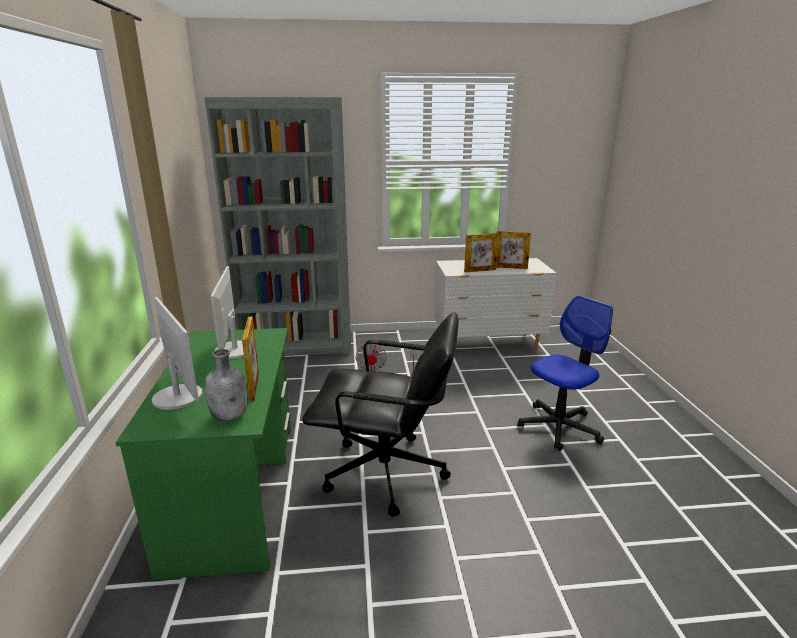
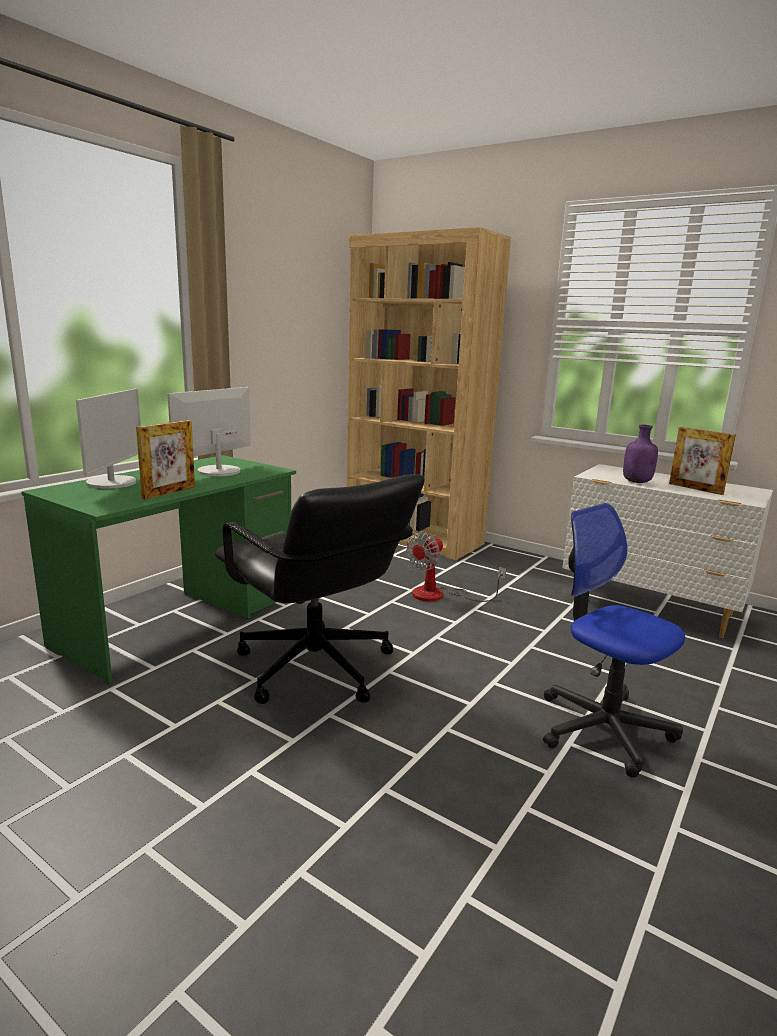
camera: 40 degrees right, 5 degrees down
(230, 416) = (108, 501): grey bottle -> none
(297, 345) = (413, 537): grey bookcase -> brown bookcase
(480, 270) = (637, 482): picture frame -> purple bottle
(559, 427) = (603, 729): office chair -> office chair turned 135 degrees counterclockwise

